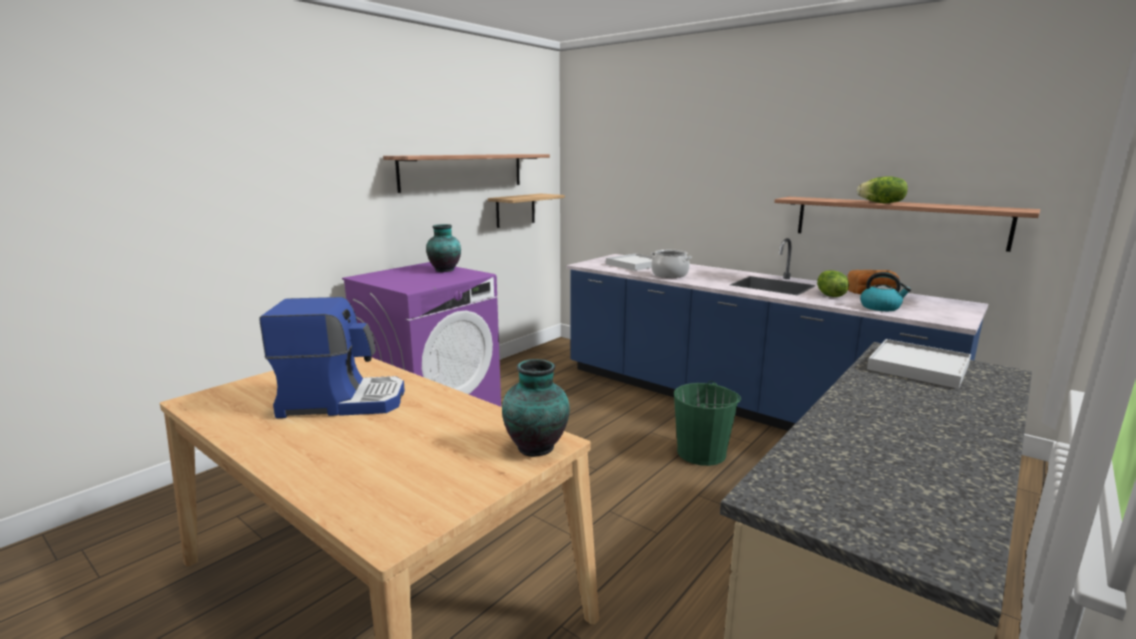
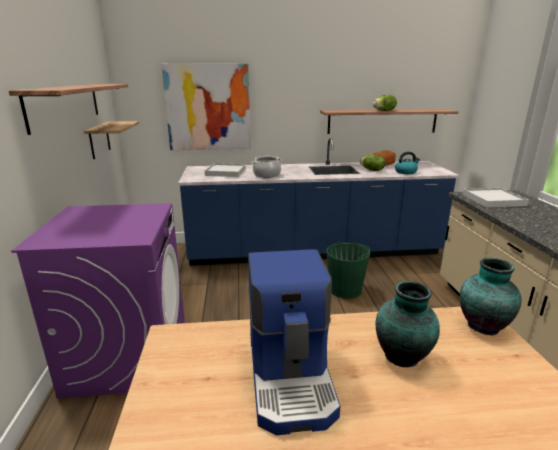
camera: 45 degrees left, 5 degrees up
(343, 401) = (292, 377): coffee machine -> coffee machine turned 135 degrees clockwise
(445, 270) = (113, 211): vase -> vase (403, 357)
(646, 185) = (208, 107): none -> picture

